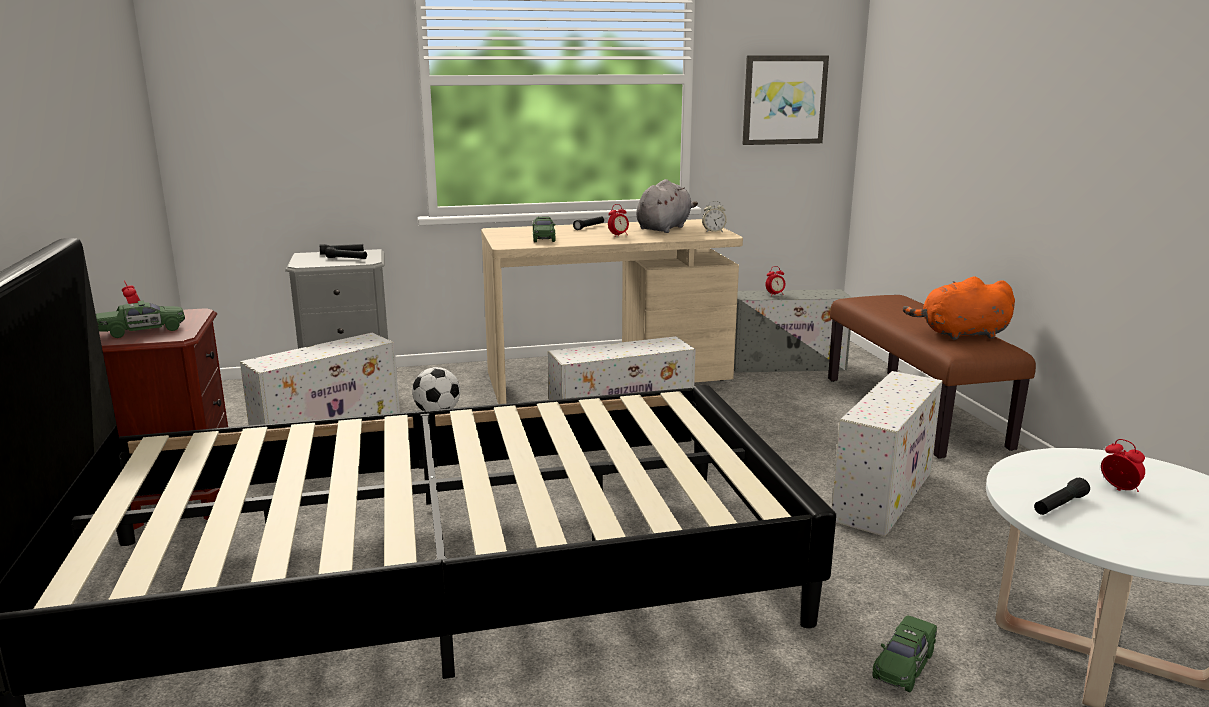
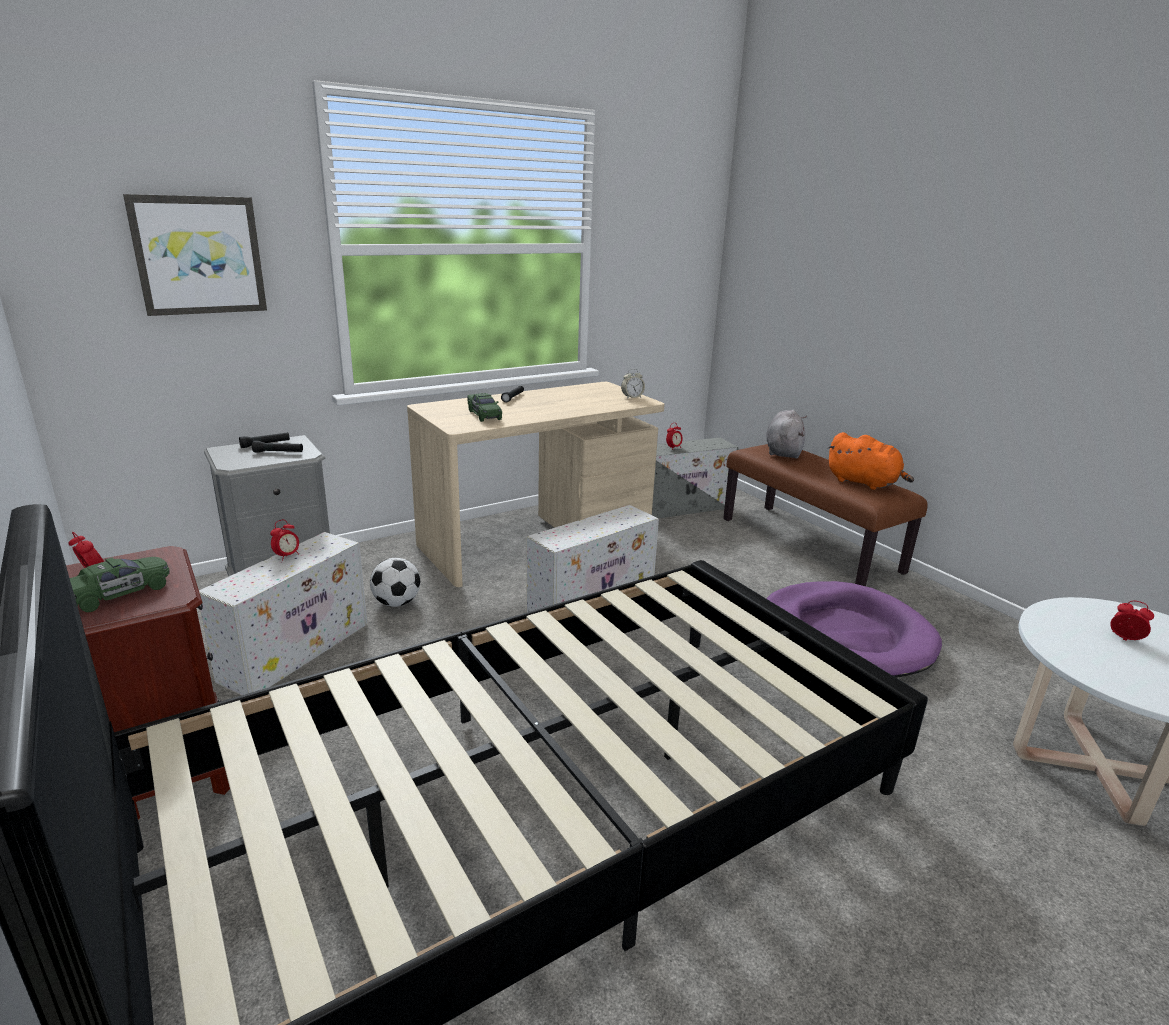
camera: 20 degrees left, 5 degrees up
(618, 235) = (552, 407): alarm clock -> alarm clock (287, 556)
(664, 228) = (584, 395): grey plush toy -> grey plush toy (783, 451)
(784, 100) = (663, 267): picture -> picture (199, 255)
(884, 494) = (846, 635): white storage box -> purple dog bed
(904, 665) = (984, 816): green toy car -> none
(960, 334) = (864, 483): orange plush toy -> orange plush toy turned 120 degrees counterclockwise
(1059, 505) = (1105, 665): black flashlight -> none

